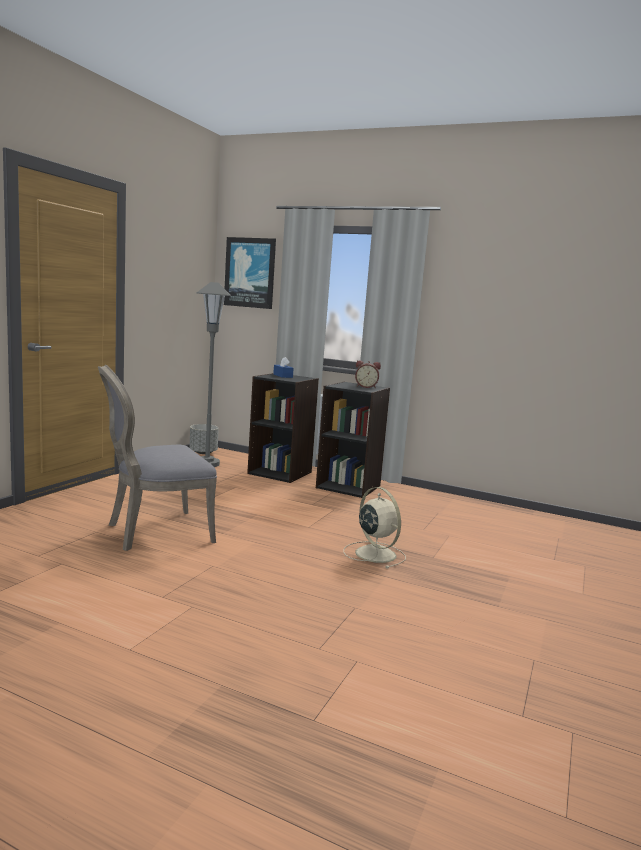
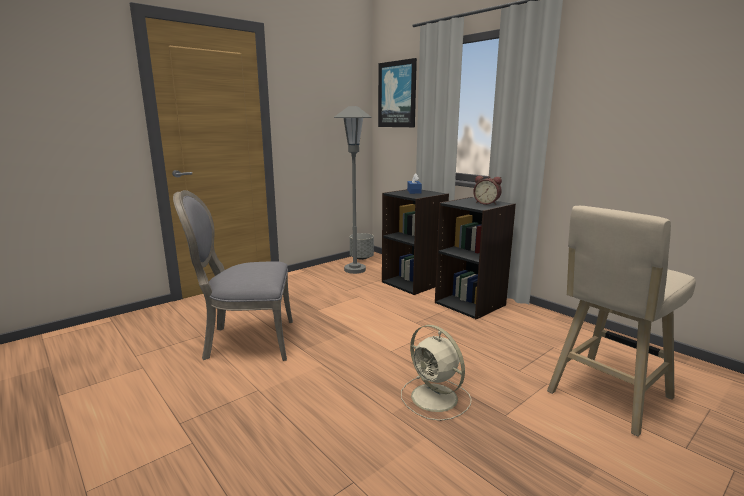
camera: 25 degrees right, 5 degrees up
(374, 553) = (436, 398): beige fan -> beige fan turned 150 degrees clockwise
(493, 539) = (606, 397): none -> beige stool

